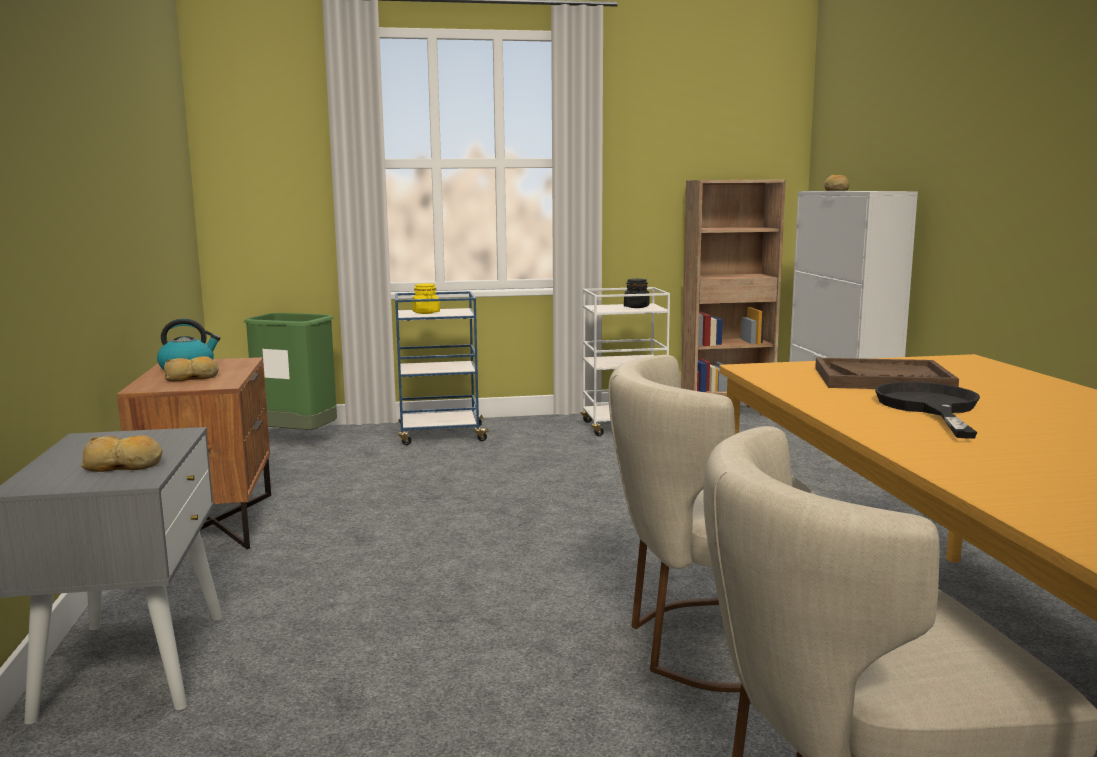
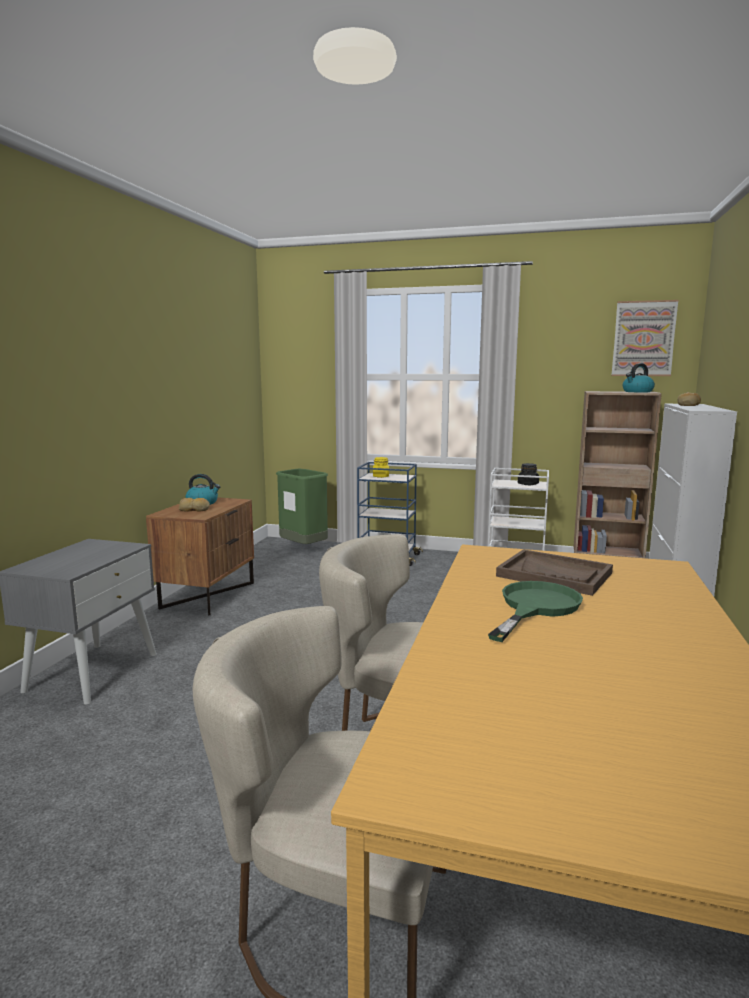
camera: 25 degrees right, 0 degrees up
(124, 466) = (76, 563): bread -> none
(750, 112) = (643, 338): none -> picture
(754, 179) = (637, 392): none -> kettle
(929, 407) = (535, 607): black frying pan -> green frying pan

